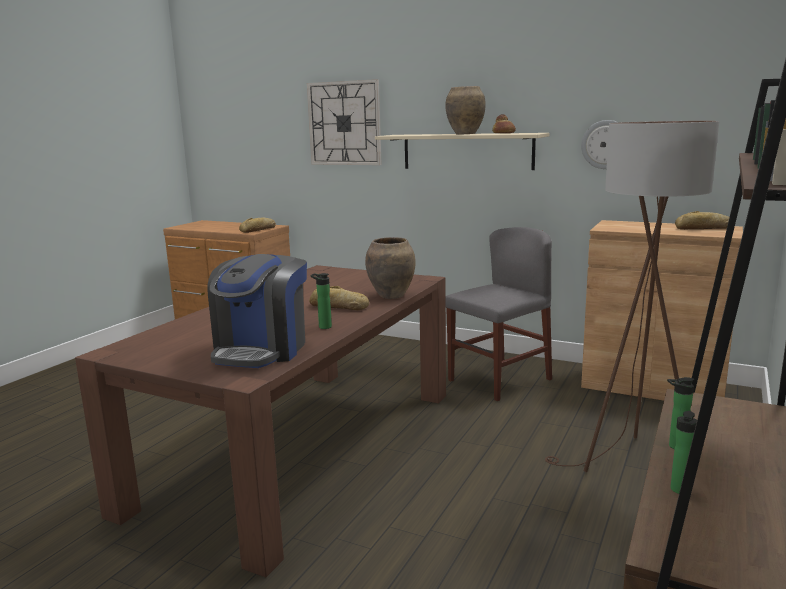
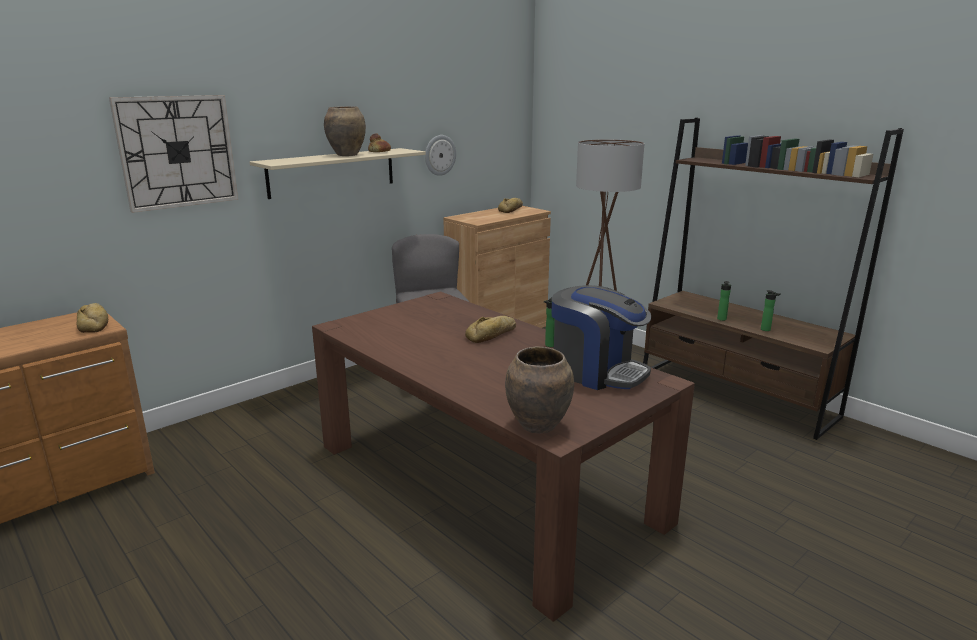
camera: 70 degrees left, 5 degrees up
(392, 295) = (479, 314): brown vase -> brown vase (538, 425)

